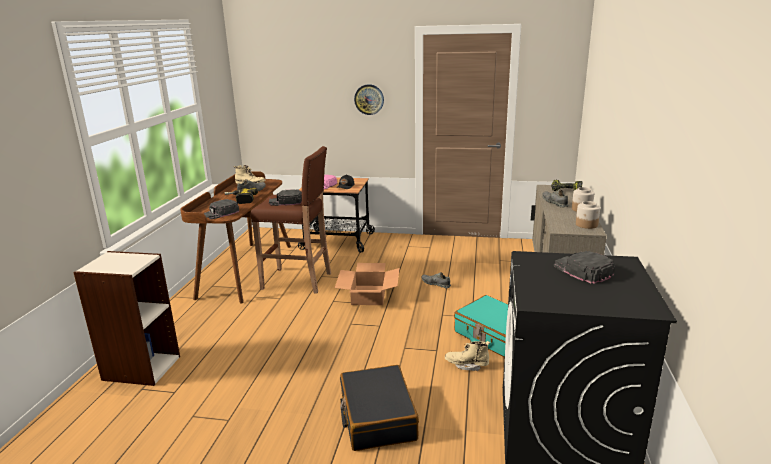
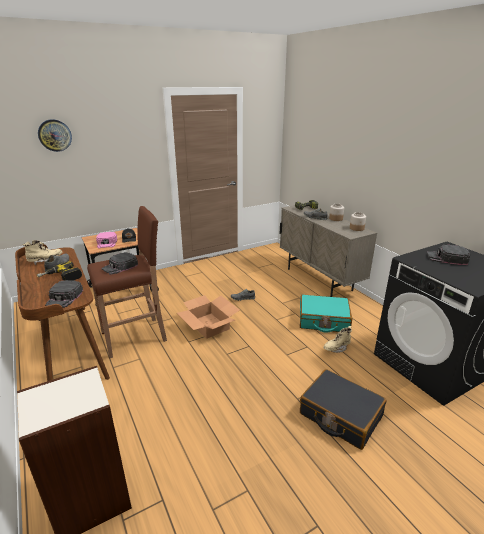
camera: 40 degrees left, 5 degrees up
(369, 99) = (128, 156): wall clock -> wall clock (55, 135)

